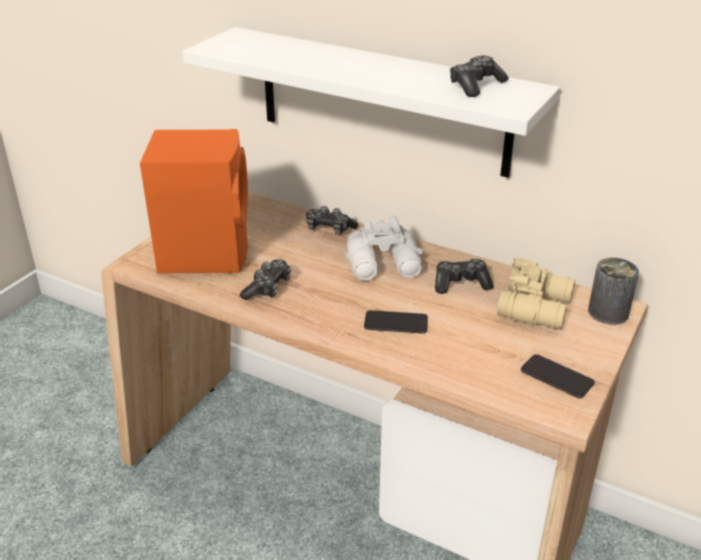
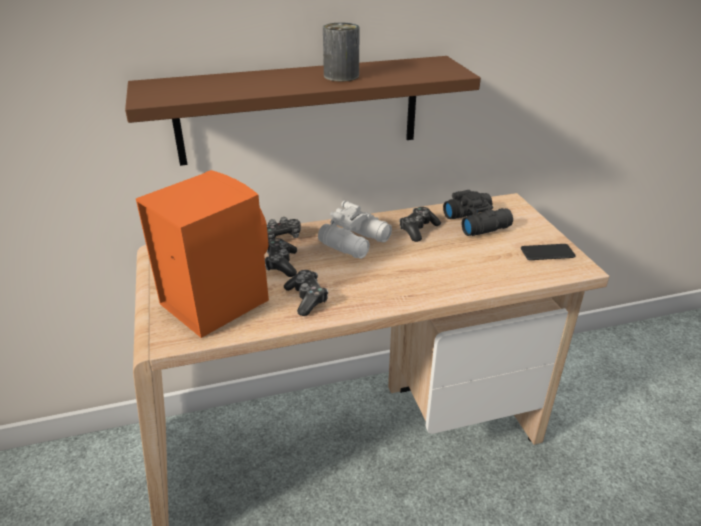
camera: 45 degrees left, 0 degrees up
(382, 101) = (299, 110): white shelf -> brown shelf
(396, 323) = (424, 273): phone -> none
(476, 85) = (405, 68): game controller -> game controller (281, 264)
(537, 307) = (476, 221): beige binoculars -> black binoculars
(608, 312) = (510, 206): can -> can (341, 76)

